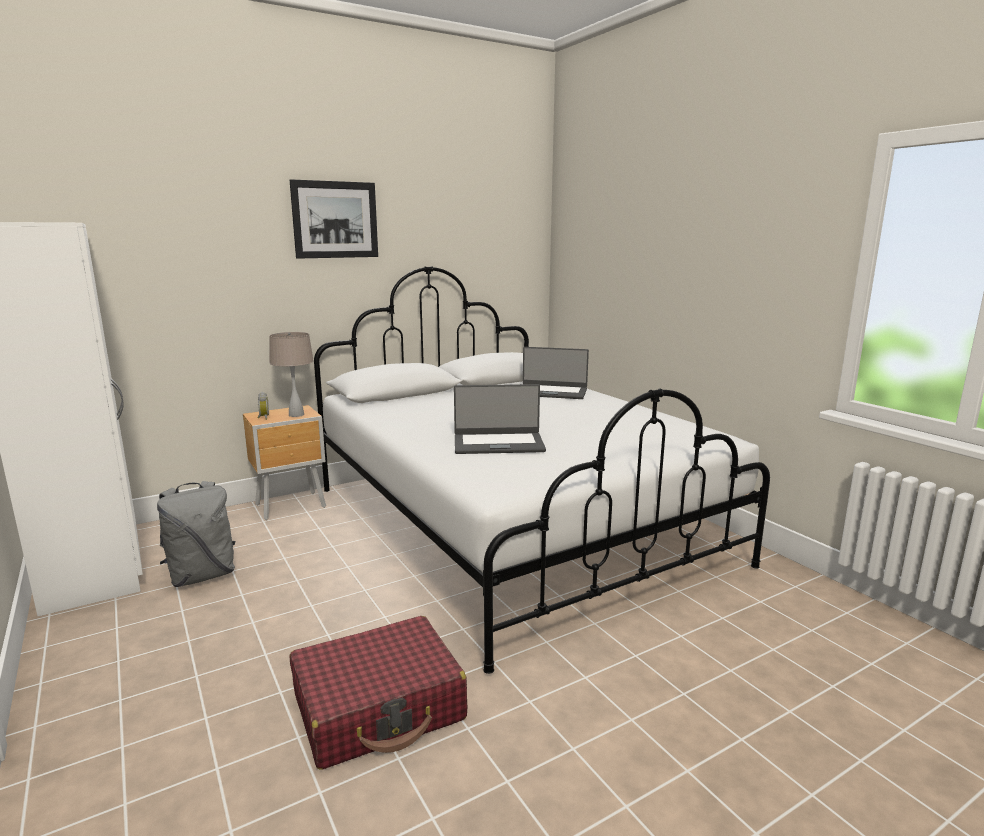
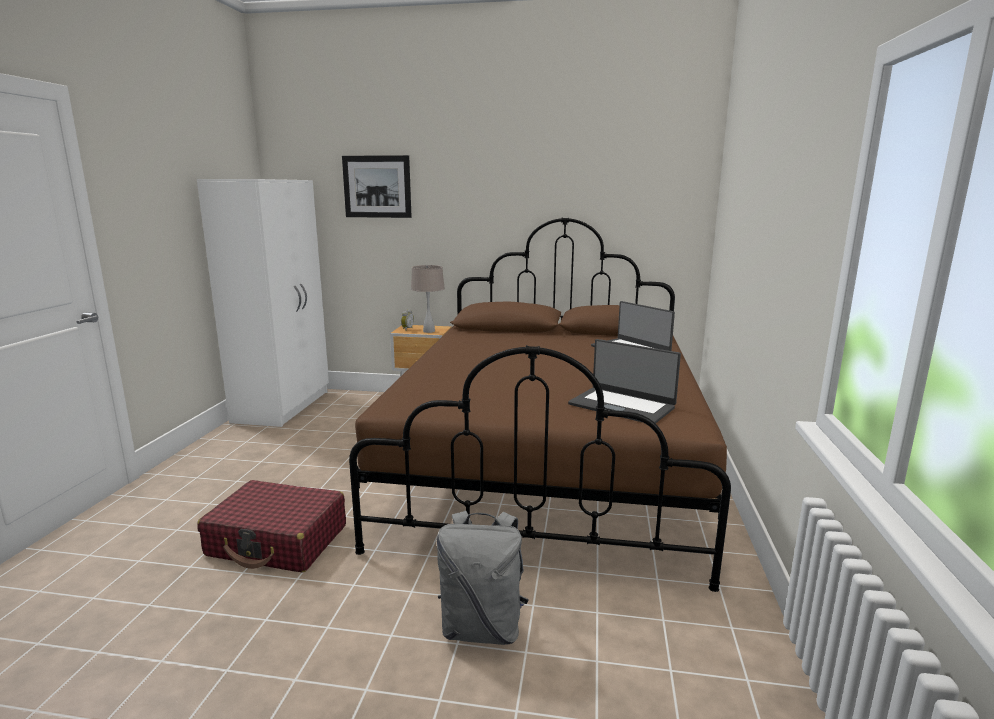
camera: 40 degrees right, 0 degrees up
(202, 576) = (318, 429): grey backpack -> grey backpack (482, 628)
(335, 220) = (486, 175): picture -> picture (377, 186)
(498, 444) = (478, 378): laptop -> laptop (622, 406)
(513, 524) = (549, 466): white bed -> brown bed

